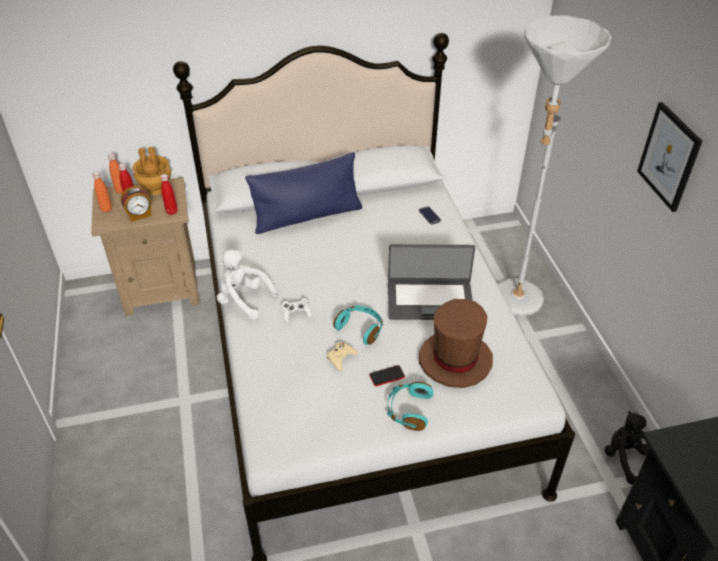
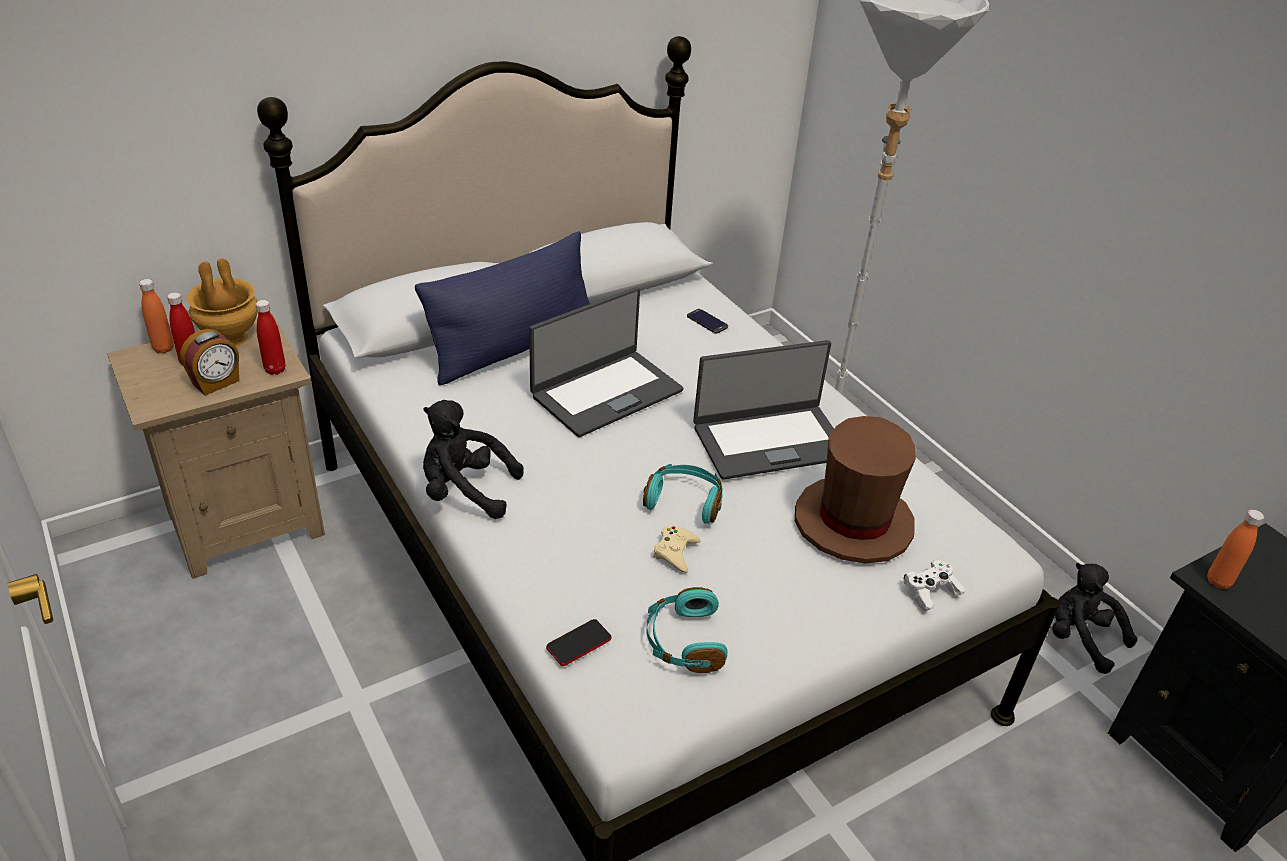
camera: 20 degrees left, 5 degrees down
(106, 209) = (148, 382): orange bottle -> orange bottle (1218, 581)
(243, 300) = (465, 491): white plush toy -> black plush toy
(296, 314) = (567, 498): white game controller -> white game controller (930, 592)
(347, 253) = (605, 392): none -> laptop
(387, 376) = (761, 567): phone -> phone (579, 643)
(408, 410) = (821, 613): turquoise headphones -> turquoise headphones (683, 641)
(669, 157) = (1090, 166): picture -> none

